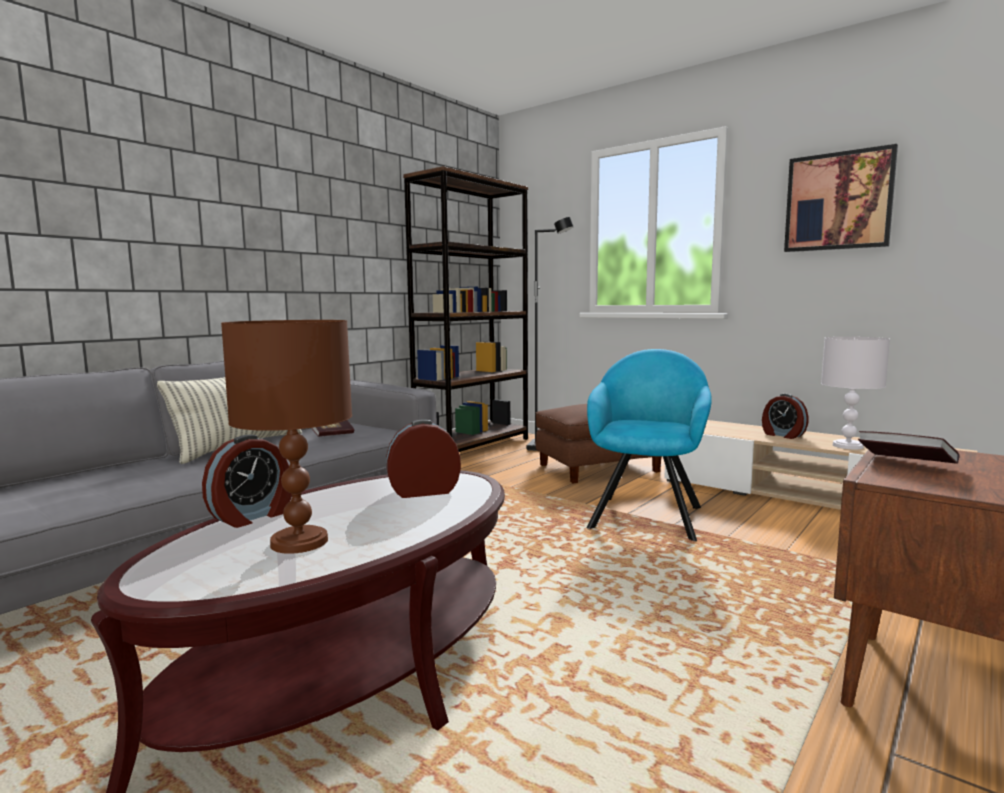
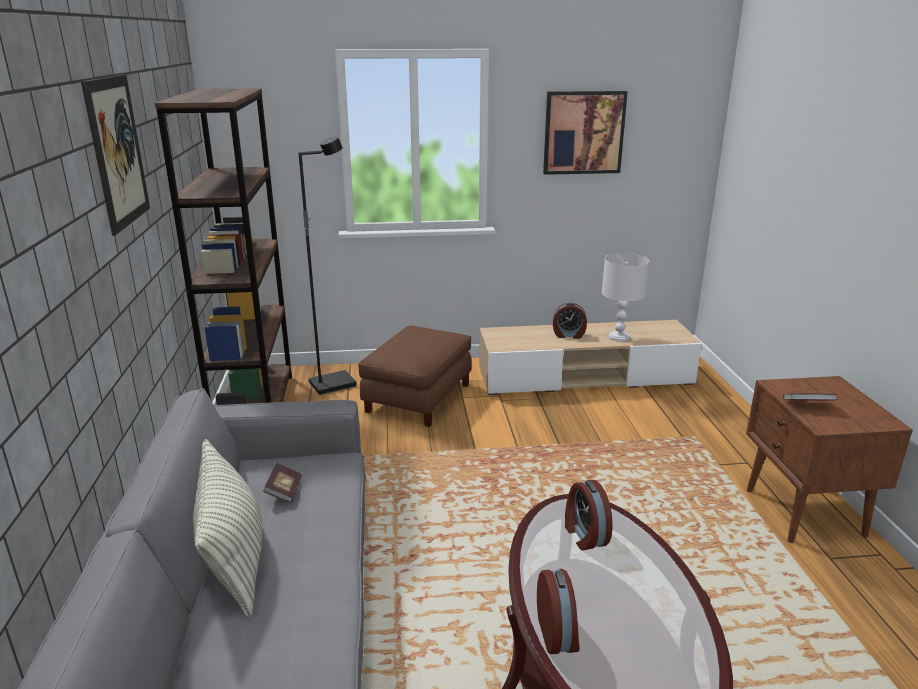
camera: 45 degrees left, 15 degrees up
(300, 541) = (642, 632): brown table lamp -> none
(339, 189) = (118, 152): none -> picture
(423, 491) = (584, 535): alarm clock -> alarm clock turned 45 degrees counterclockwise
(647, 515) = (530, 441): turquoise armchair -> none

